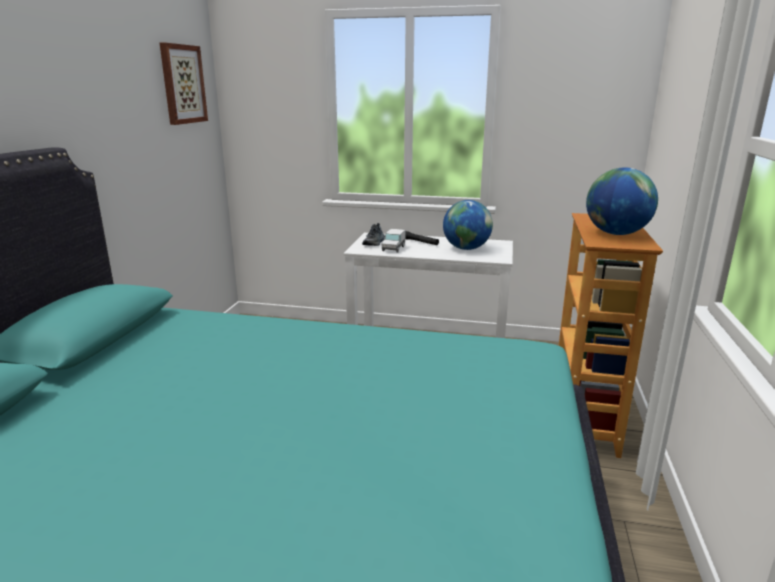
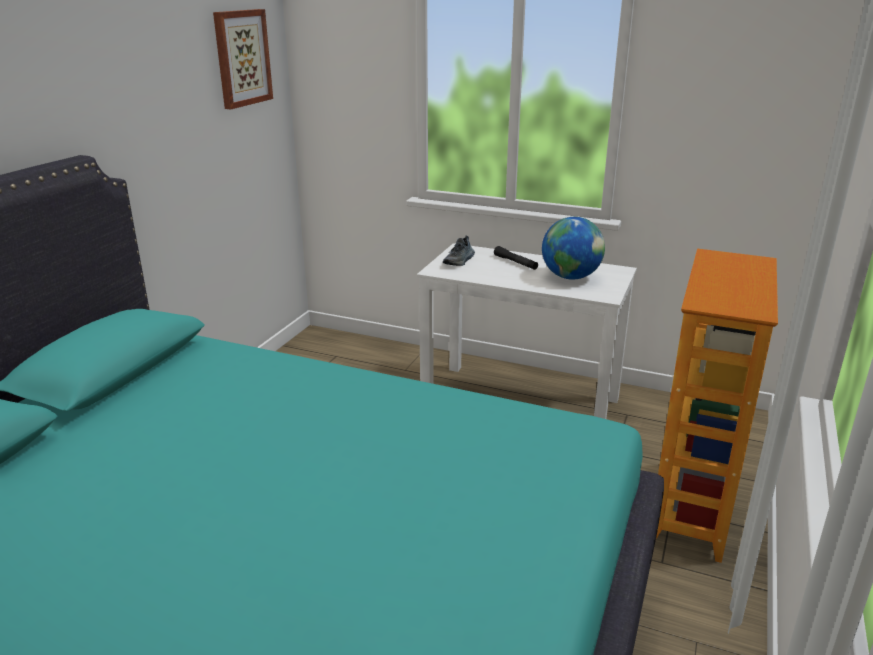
camera: 10 degrees right, 5 degrees up
(393, 248) = (480, 271): toy truck -> none
(616, 234) = (733, 289): globe -> none

